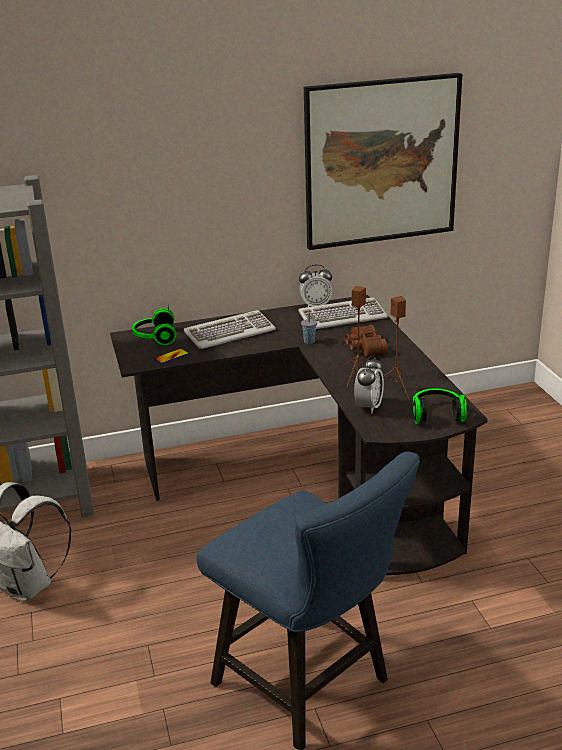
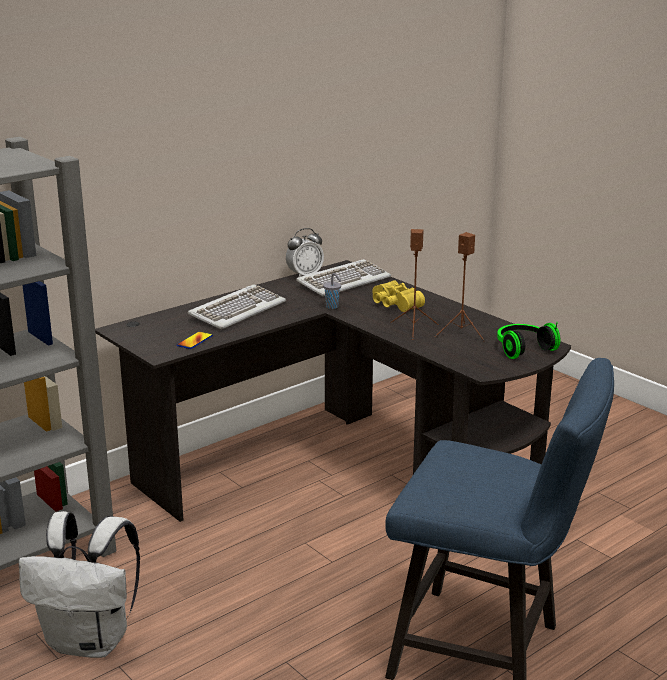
camera: 25 degrees left, 5 degrees down
(154, 337) = (154, 326): headphones -> none
(363, 348) = (393, 305): brown binoculars -> yellow binoculars
(368, 407) = (452, 353): alarm clock -> none
(381, 162) = (356, 113): picture -> none

